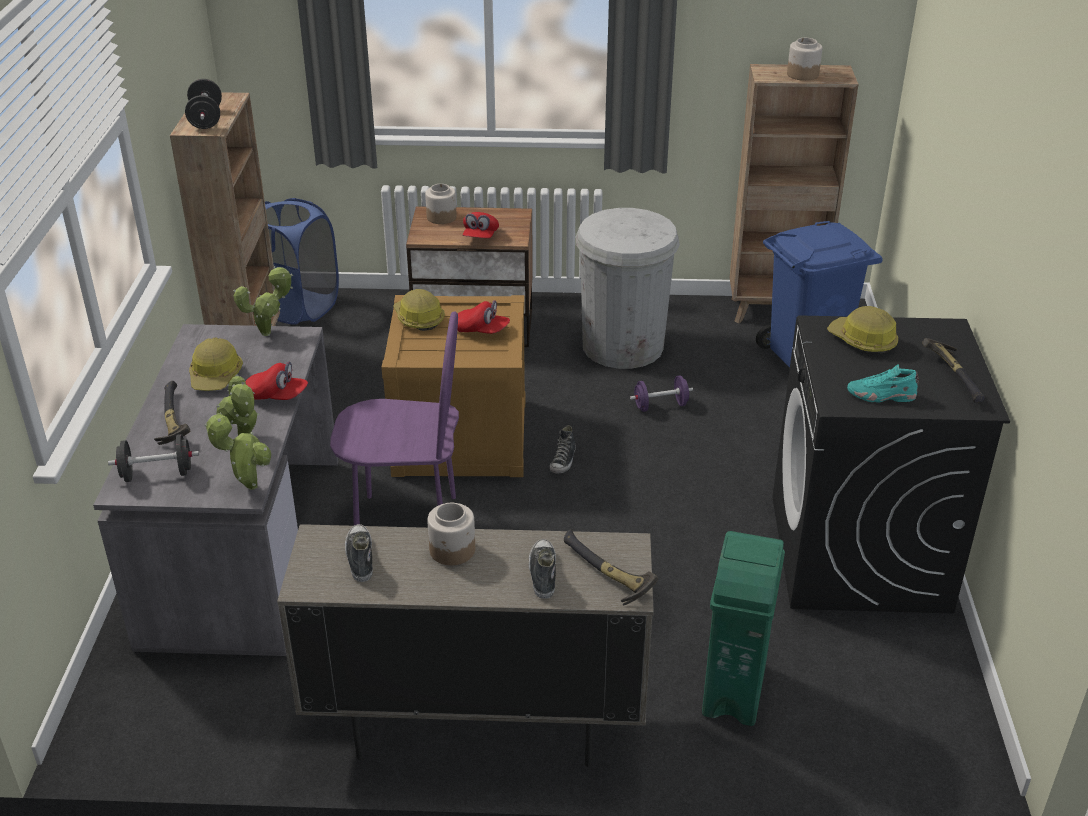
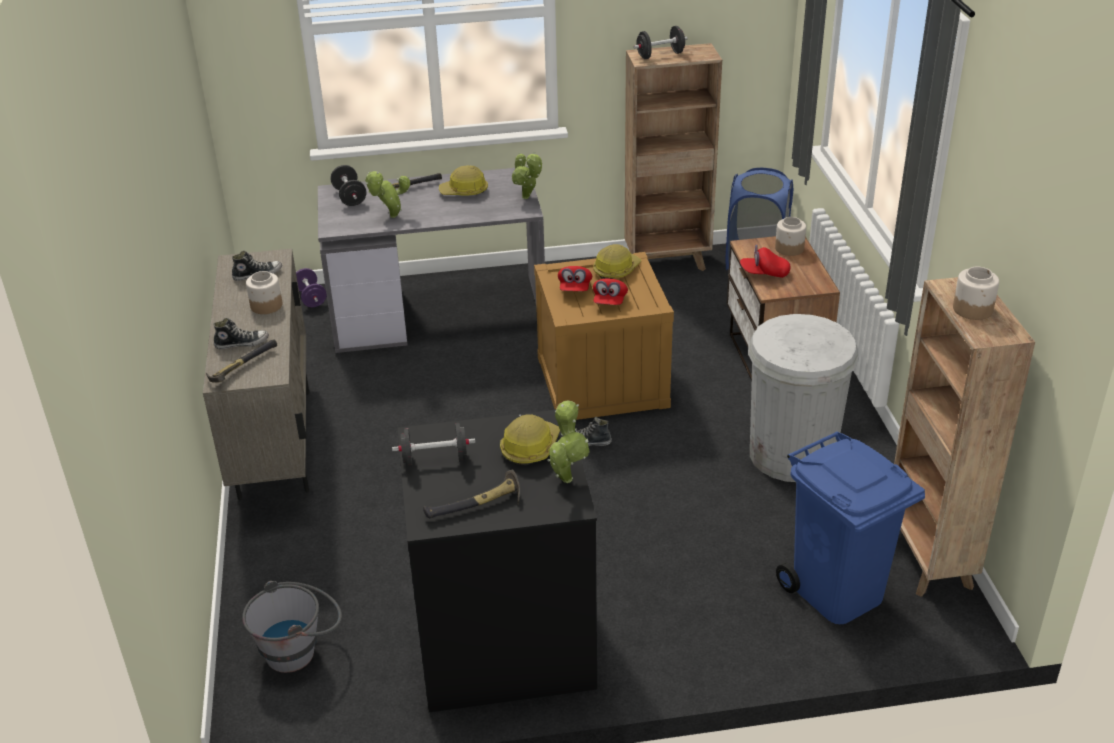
camera: 80 degrees right, 0 degrees up
(248, 486) = (341, 228): potted plant -> potted plant (567, 477)
(277, 396) = (445, 217): red cap -> red cap (575, 288)
(406, 523) = (483, 375): purple chair -> none
(660, 406) = (696, 490): purple dumbbell -> purple dumbbell (310, 298)
(734, 689) = (318, 568): green trash can -> none
(867, 709) = (300, 649): none -> grey bucket
(881, 396) = (435, 460): turquoise shoe -> black dumbbell

